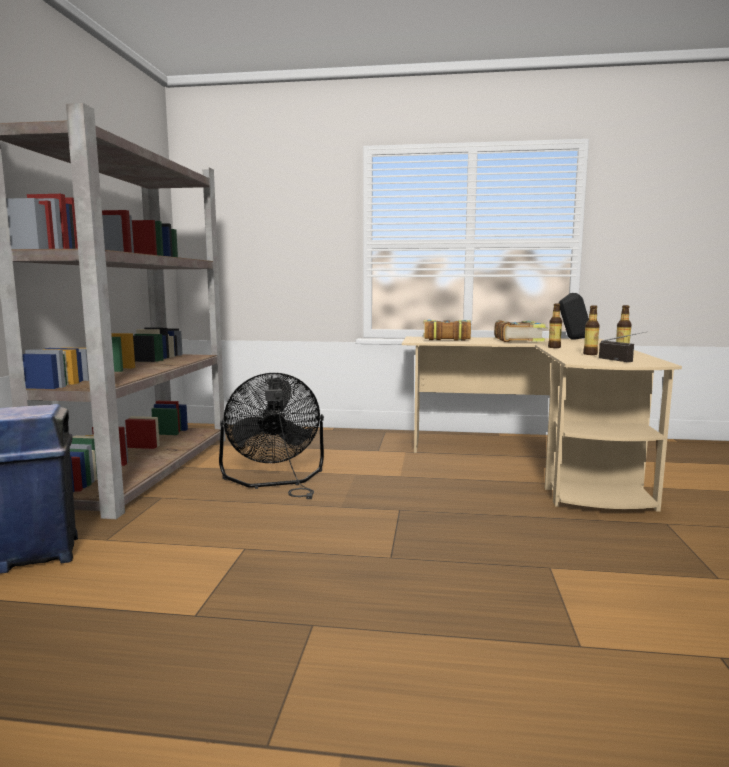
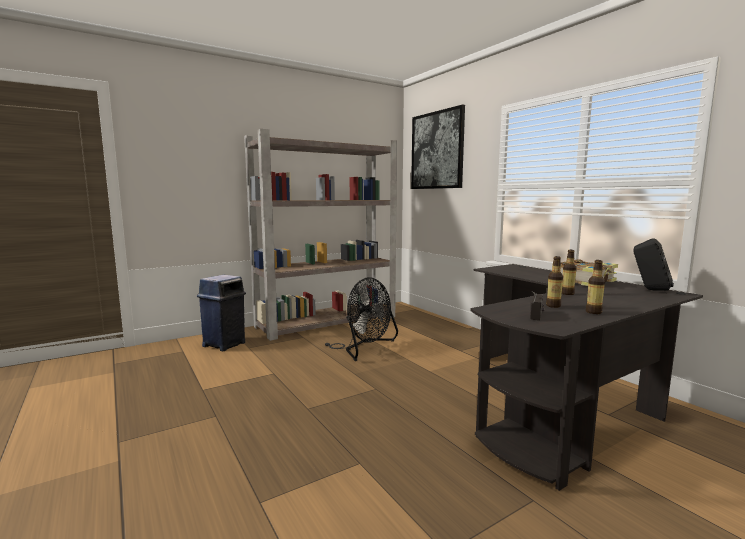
camera: 50 degrees right, 0 degrees up
(250, 192) = (437, 150): none -> picture
(279, 481) = (363, 348): black fan -> black fan turned 90 degrees clockwise
(446, 338) = (527, 270): book -> none
(534, 461) = (560, 402): beige desk -> black desk

